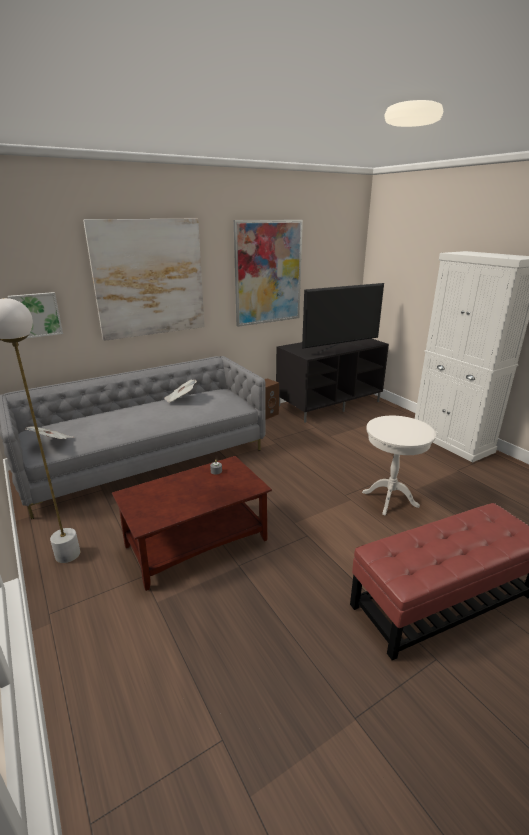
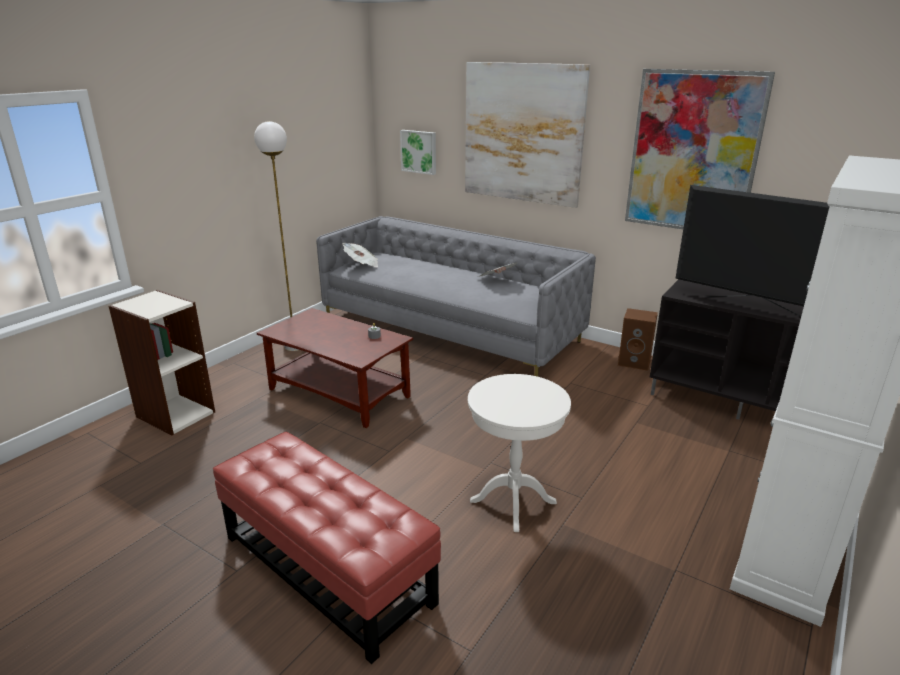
camera: 65 degrees right, 0 degrees up
(128, 690) = (175, 414): none -> bookcase

